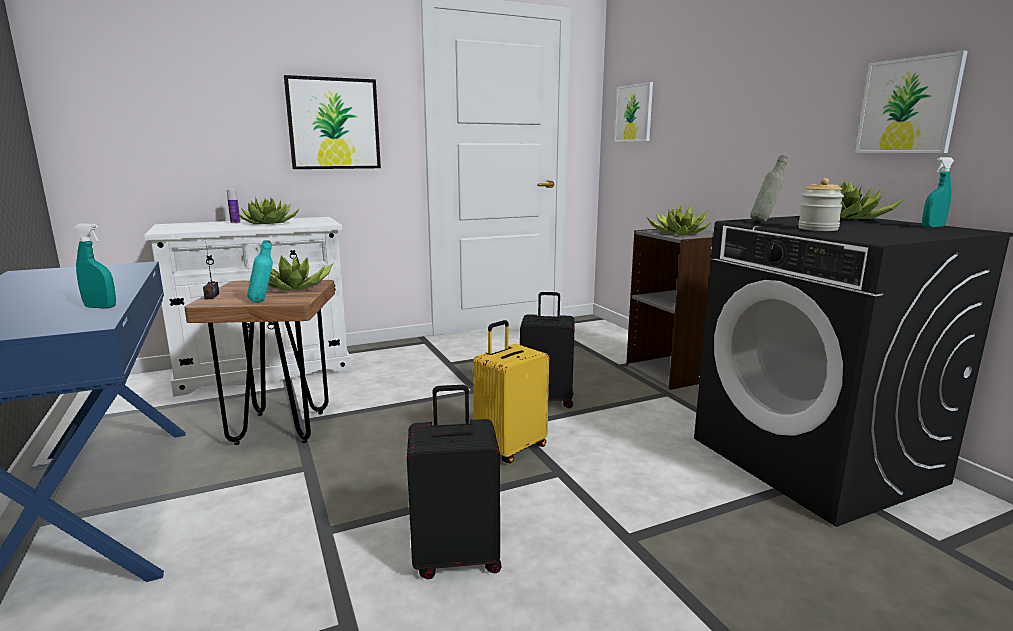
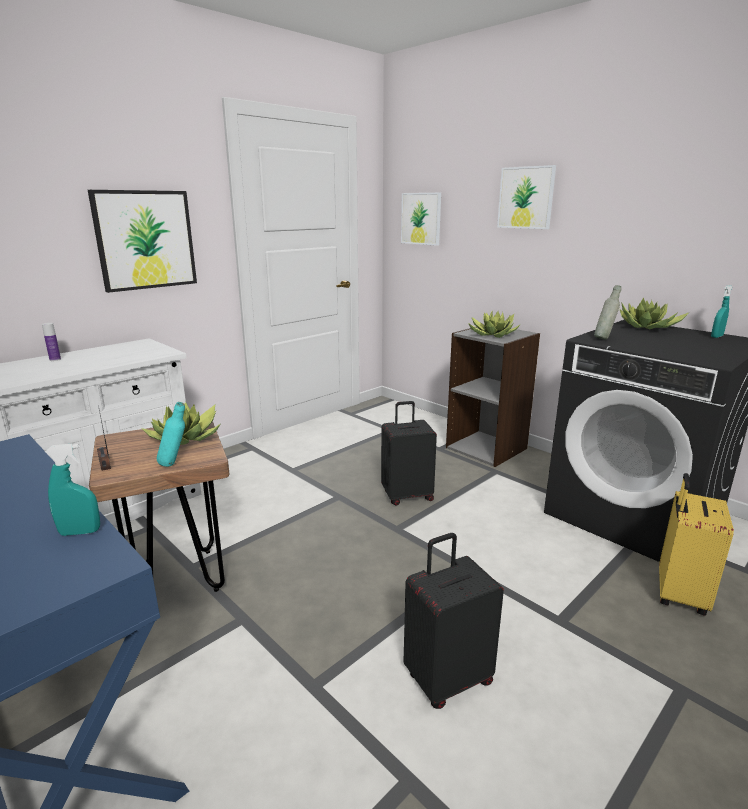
camera: 20 degrees left, 5 degrees up
(270, 223) = (100, 358): potted plant -> none
(510, 448) = (412, 553): yellow suitcase -> yellow suitcase (678, 594)
(817, 229) = (655, 347): jar -> none
(908, 106) = (688, 239): picture -> picture (526, 198)

